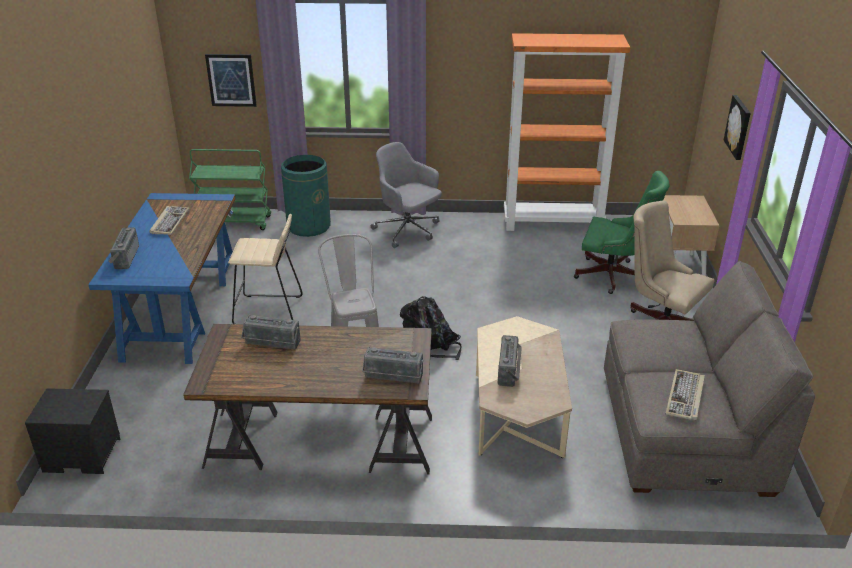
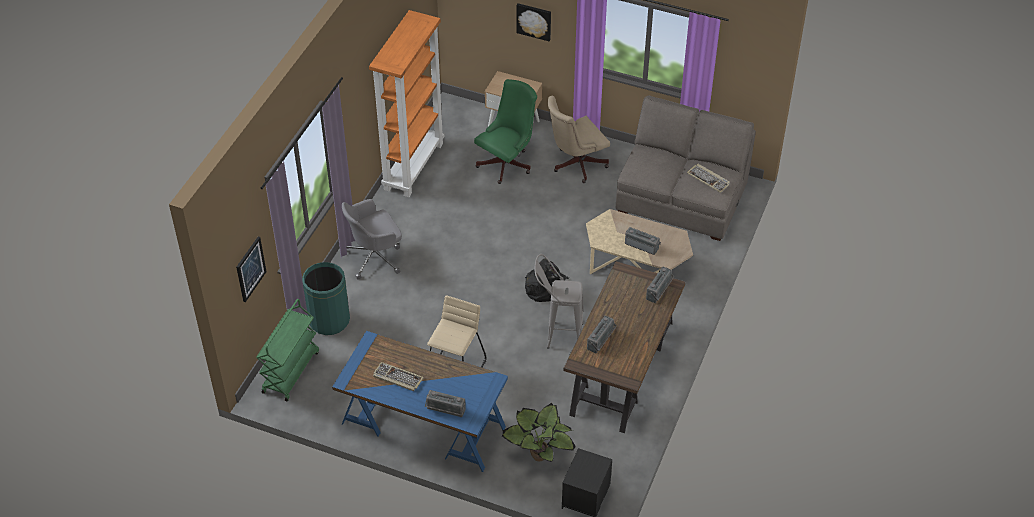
camera: 70 degrees left, 15 degrees up
(152, 400) = (540, 454): none -> potted plant

